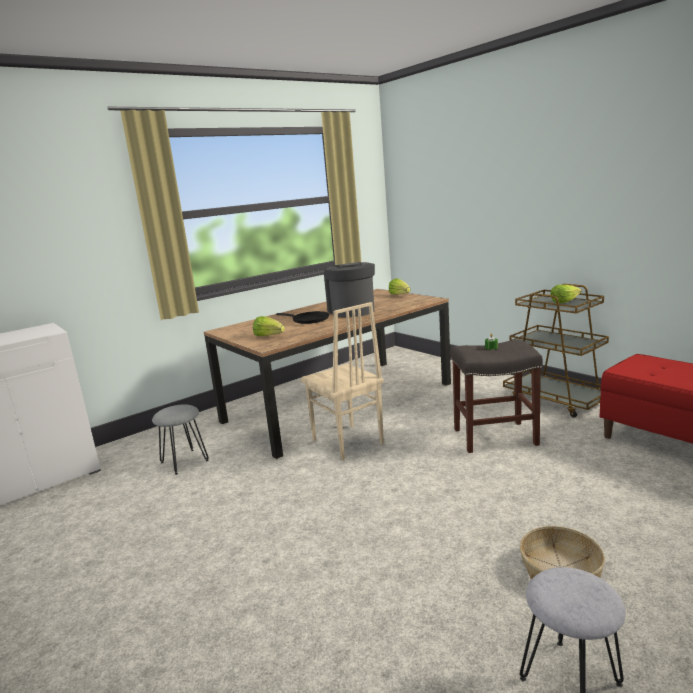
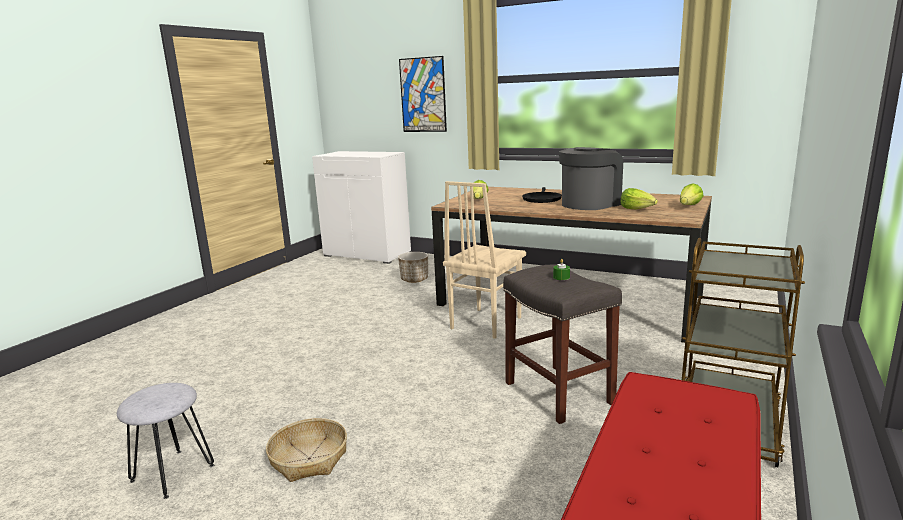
camera: 65 degrees right, 0 degrees up
(69, 243) = (423, 95): none -> picture
(184, 461) = (414, 280): grey stool -> planter
(564, 301) = (756, 270): lettuce -> lettuce (637, 209)

